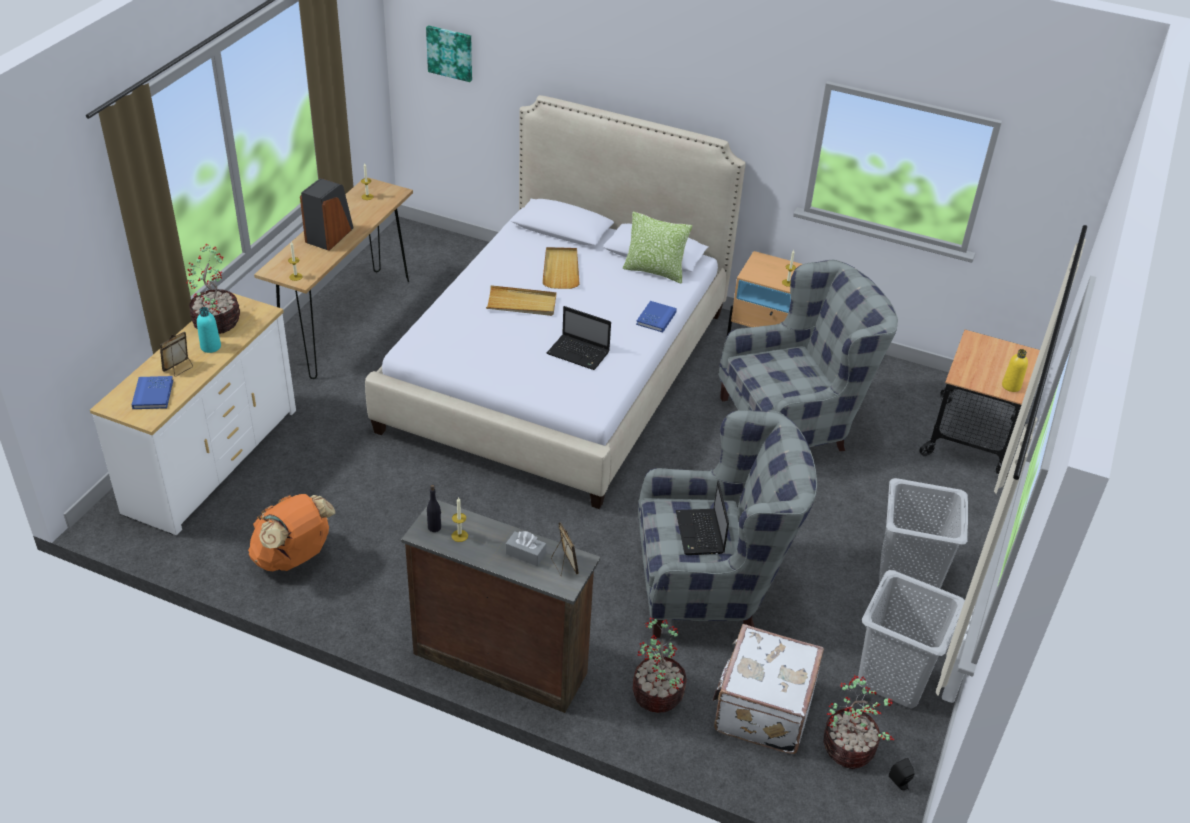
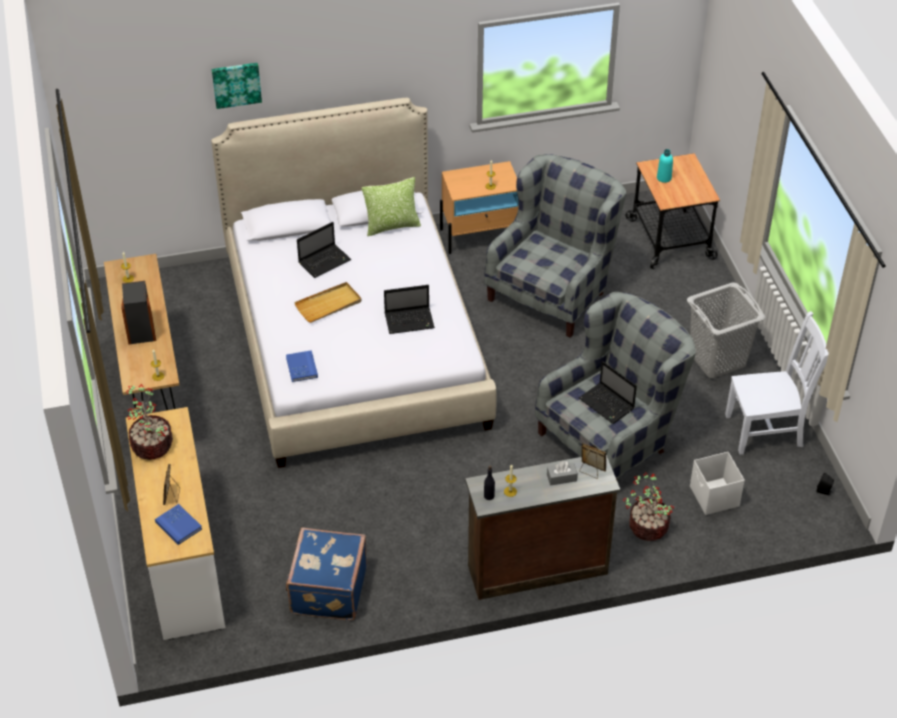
camera: 35 degrees left, 5 degrees up
(210, 347) = (173, 466): turquoise bottle -> turquoise bottle (664, 178)
(294, 558) = (327, 590): orange backpack -> blue suitcase
(450, 52) = (126, 119): picture -> picture (236, 84)
(561, 270) = (325, 261): beige tray -> laptop
(656, 318) = (432, 264): blue book -> blue book (302, 367)
(762, 709) = (714, 497): white suitcase -> white storage box
(850, 748) = (781, 489): potted plant -> none
(894, 677) = (767, 430): grey laundry basket -> white chair
(1011, 386) = (700, 191): yellow bottle -> none

